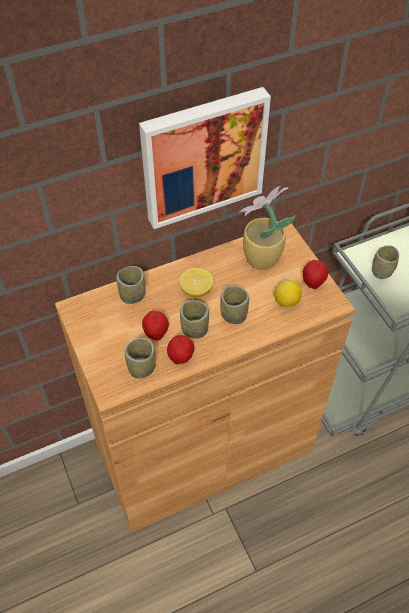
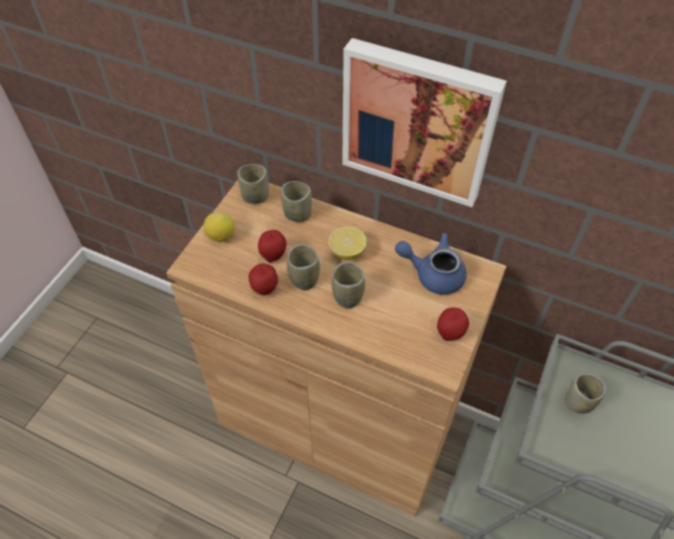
camera: 50 degrees right, 0 degrees up
(142, 368) = (231, 270): cup -> cup (255, 196)
(260, 259) = (433, 274): potted plant -> blue teapot
(286, 302) = (404, 327): lemon -> lemon (220, 236)

